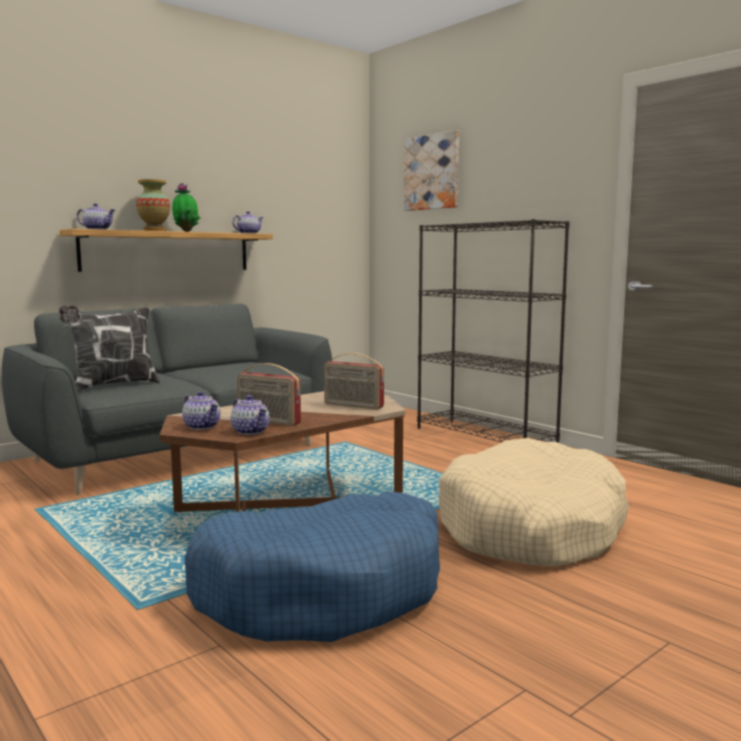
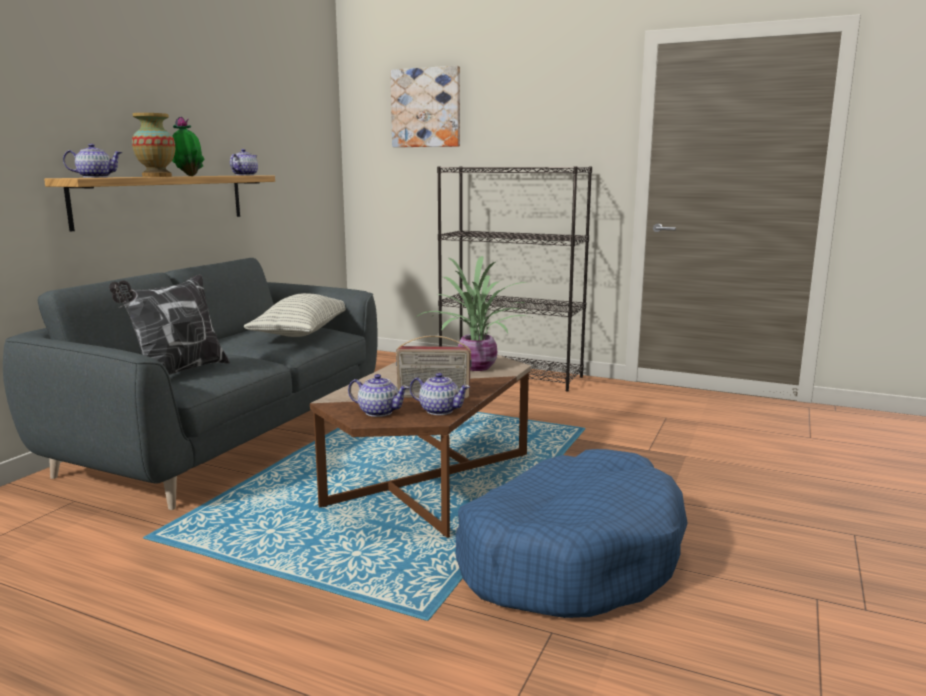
camera: 25 degrees left, 5 degrees up
(254, 369) = (302, 333): none -> pillow
(353, 406) = (477, 367): radio -> potted plant
(531, 528) = (655, 459): beige dog bed -> none

